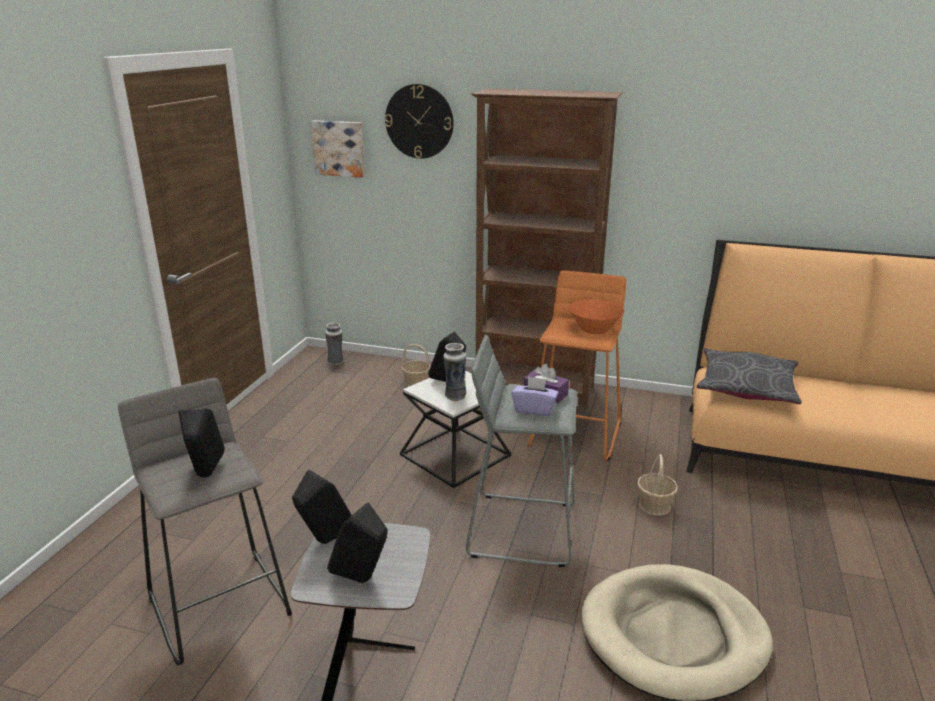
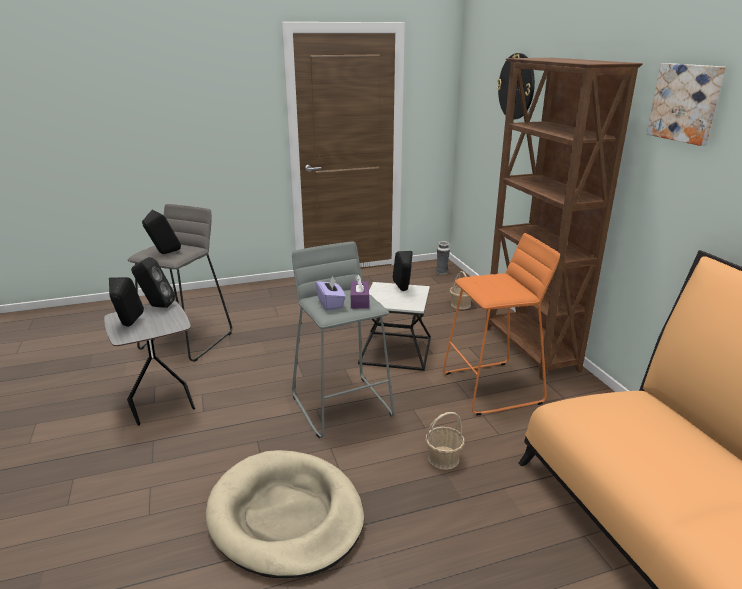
camera: 55 degrees right, 0 degrees up
(339, 148) = (477, 105): picture -> picture (686, 103)
(455, 396) = (386, 298): vase -> none
(594, 330) = (502, 290): orange bowl -> none
(746, 387) = (610, 414): grey pillow -> none

